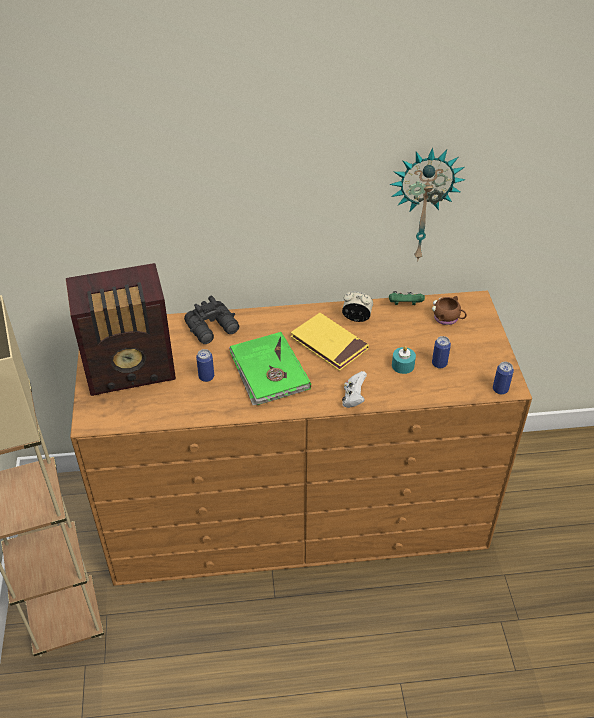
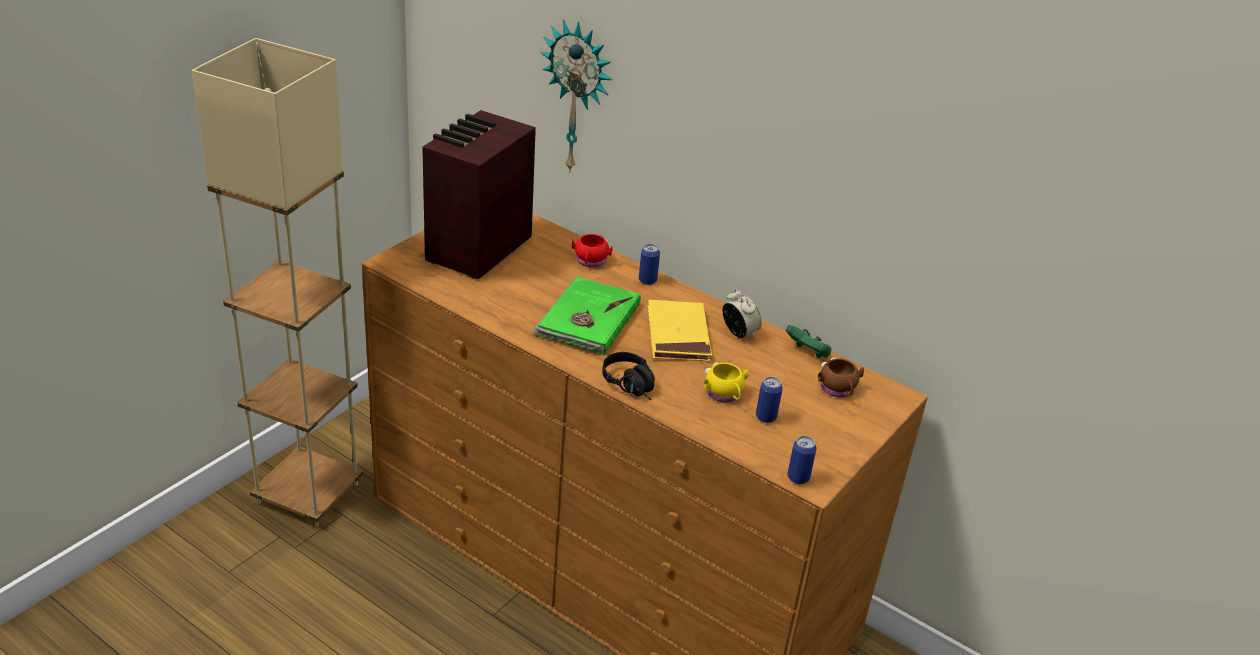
camera: 40 degrees right, 10 degrees down
(132, 370) = (476, 249): radio -> radio turned 90 degrees clockwise
(206, 377) = (528, 290): can -> can (647, 280)
(213, 328) = (590, 262): black binoculars -> red mug
(353, 398) = (633, 386): white game controller -> black headphones
(403, 365) = (724, 395): turquoise candle -> yellow mug
(423, 204) = (865, 223): wall clock -> wall clock (578, 97)

